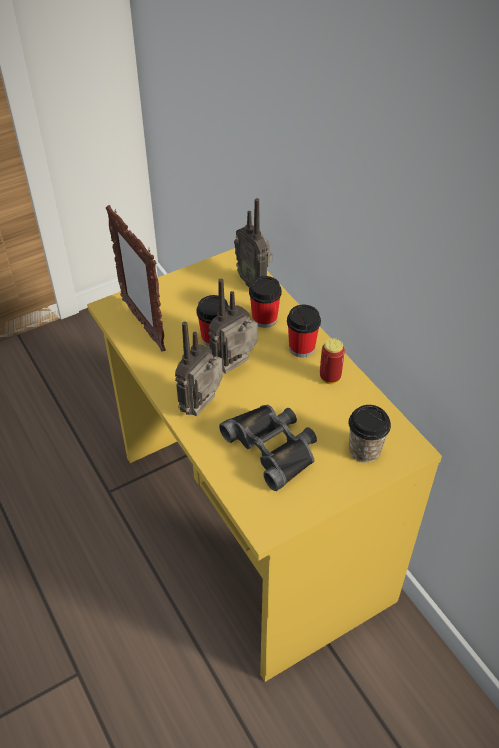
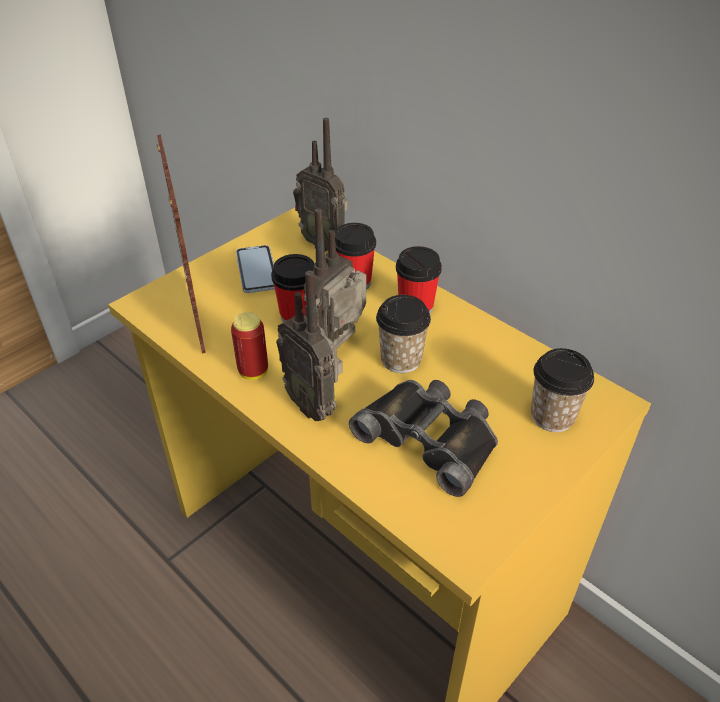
camera: 15 degrees left, 5 degrees down
(143, 324) = (194, 315): picture frame -> picture frame turned 150 degrees counterclockwise
(197, 295) = (257, 270): none -> phone
(203, 407) = (313, 405): radio -> radio turned 60 degrees counterclockwise
(275, 386) = (401, 359): none -> cup
(330, 378) = (466, 336): can -> can (253, 371)

